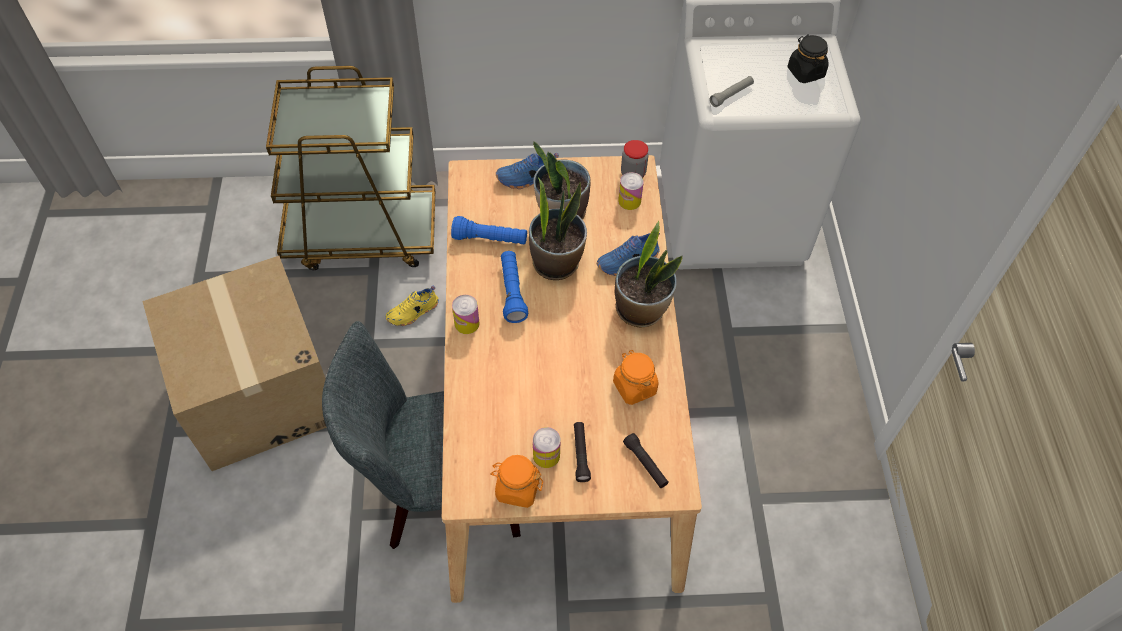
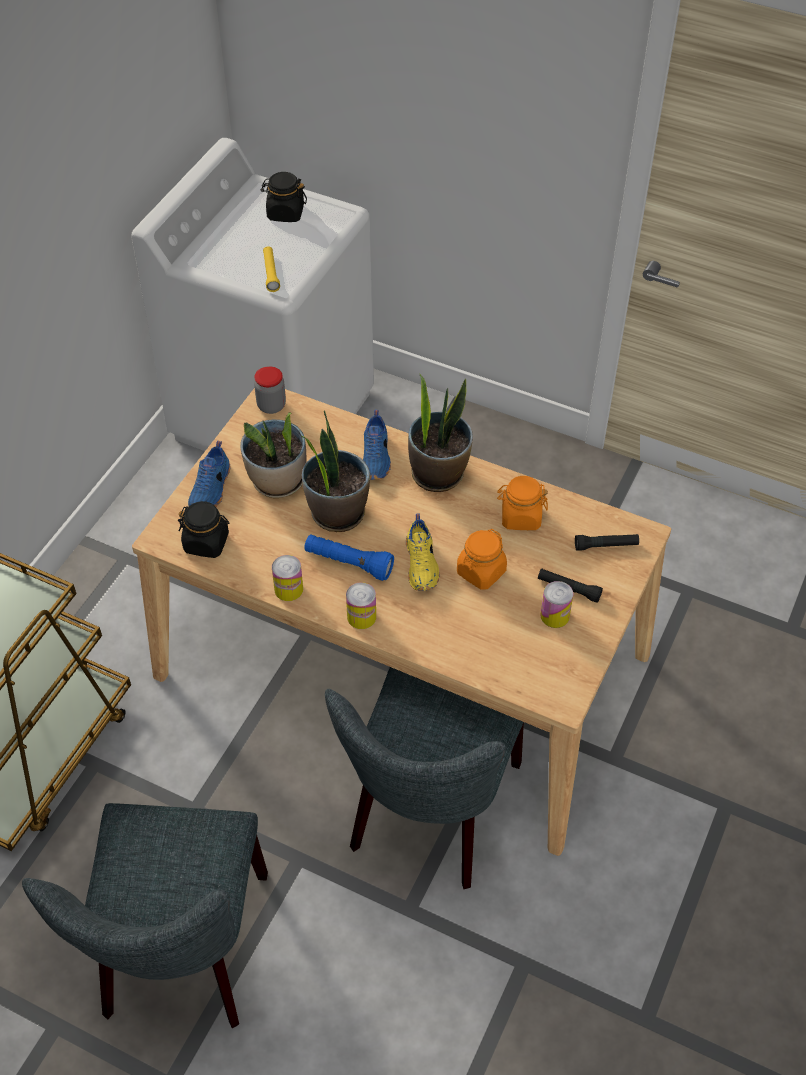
camera: 60 degrees left, 5 degrees down
(259, 392) = (182, 955): cardboard box -> grey chair
(413, 312) = (185, 746): yellow shoe -> yellow shoe (422, 564)
(478, 199) = (206, 543): none -> black jar
(490, 239) = (267, 554): blue flashlight -> none
(517, 488) = (577, 653): orange jar -> orange jar (481, 572)
(629, 201) = (303, 424): can -> can (288, 589)
(731, 95) = (271, 273): grey flashlight -> yellow flashlight

